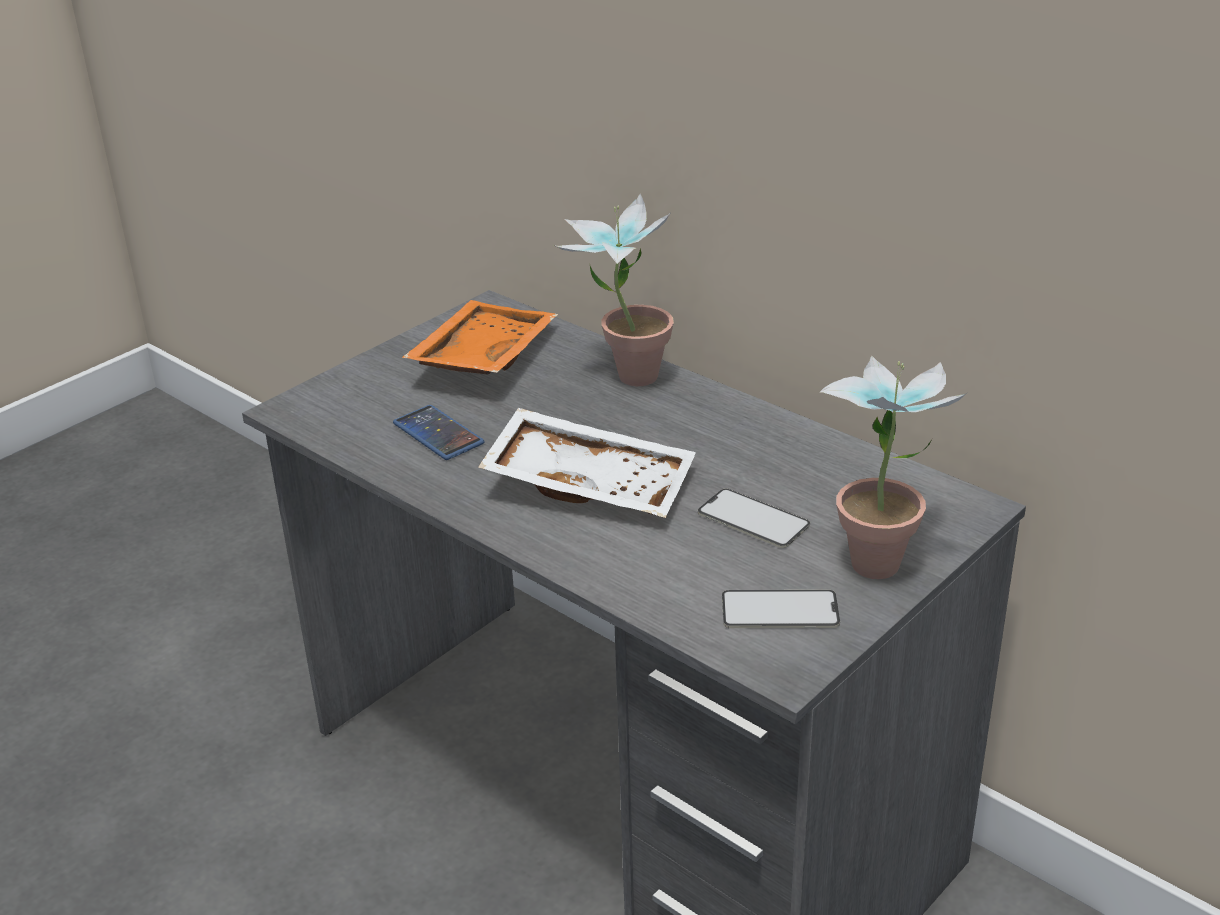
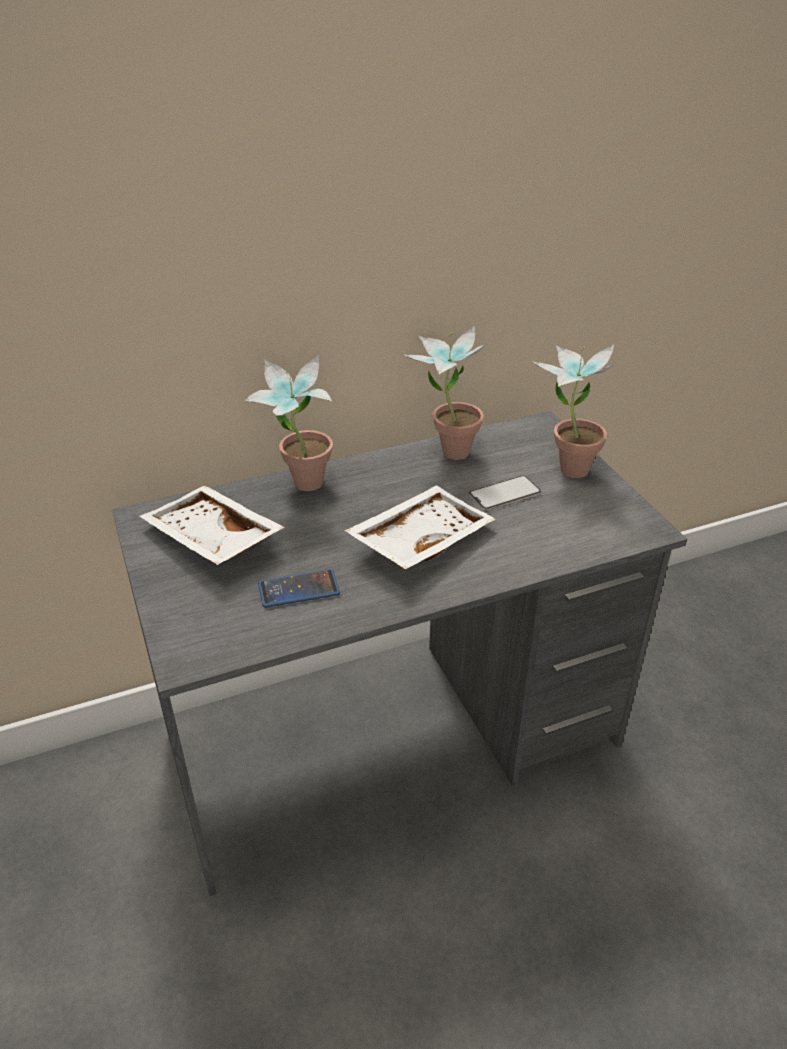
camera: 65 degrees left, 5 degrees up
(481, 357) = (210, 540): orange tray -> white tray
(780, 610) = (597, 513): phone -> none
(814, 446) = (446, 449): none -> potted plant

